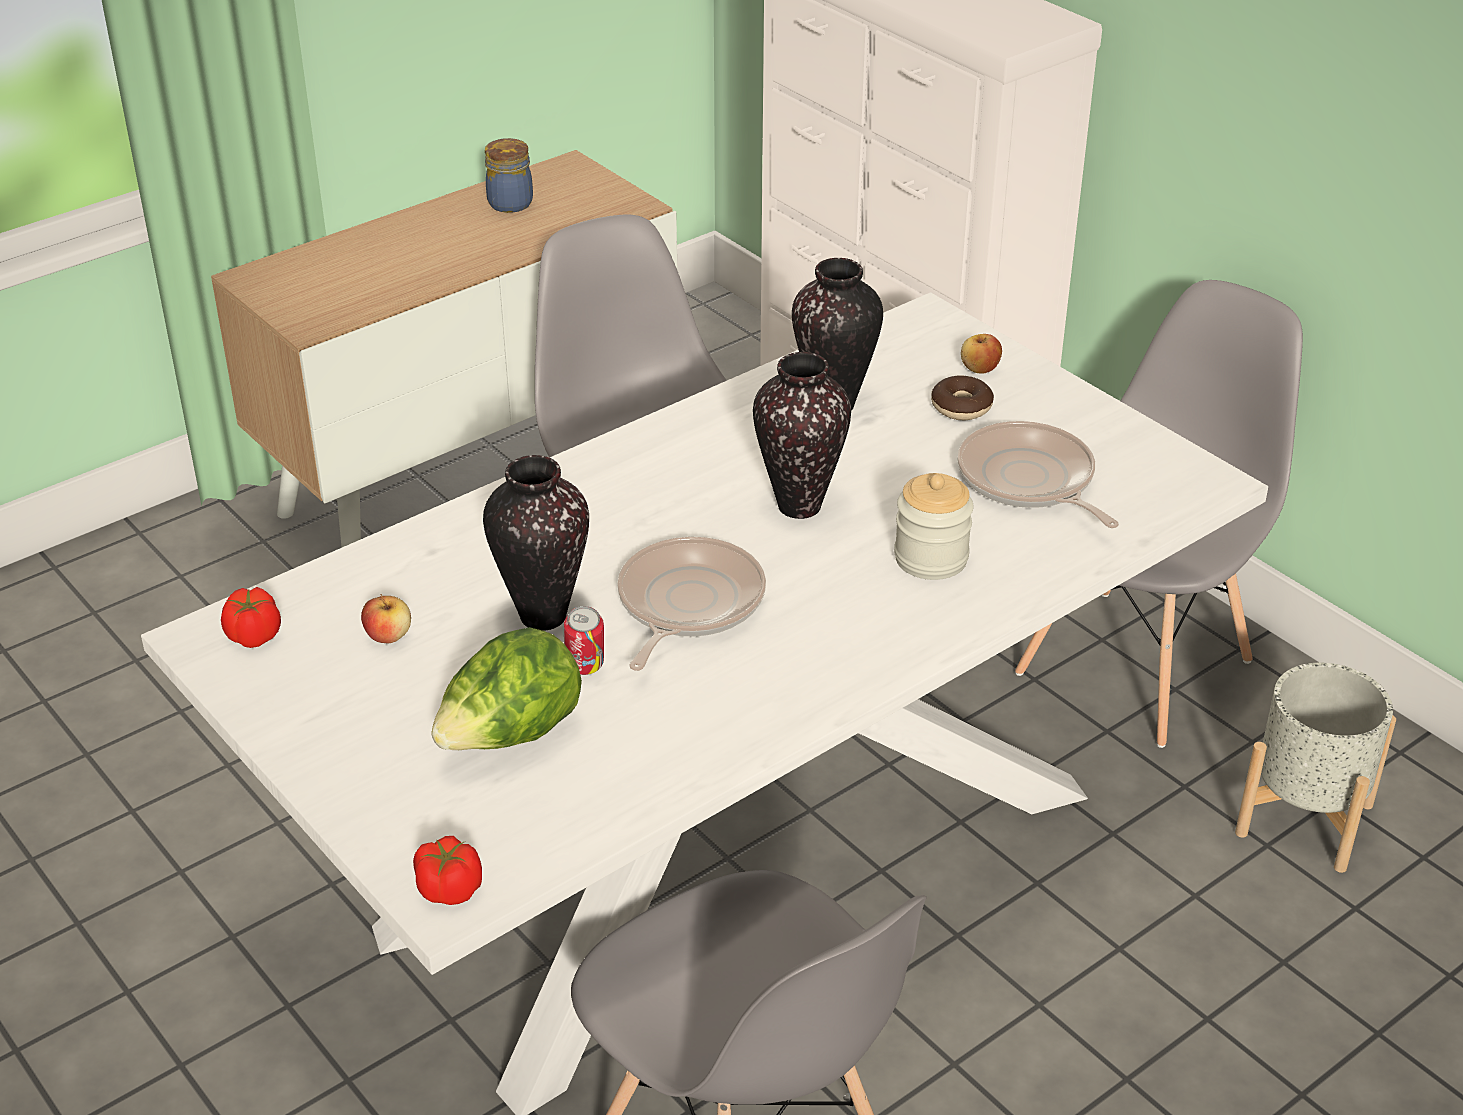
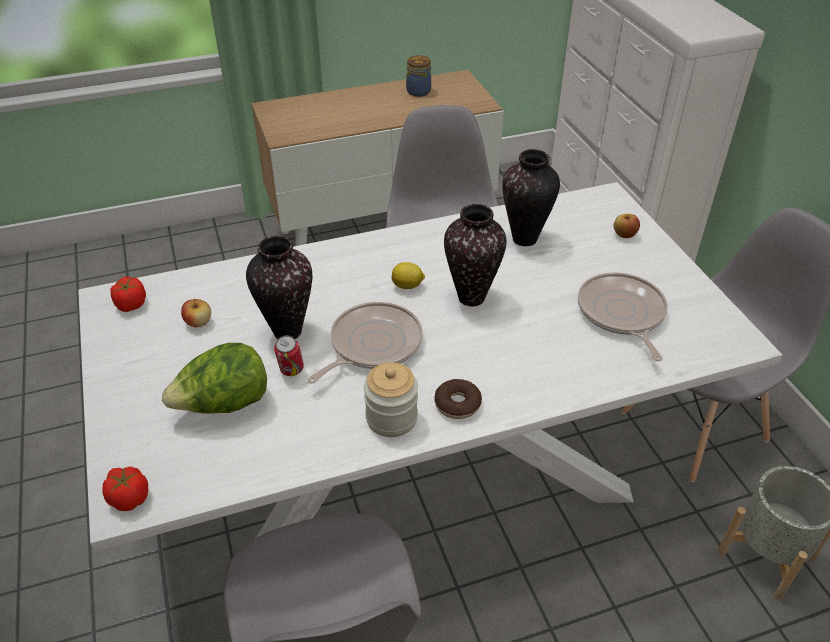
camera: 20 degrees right, 5 degrees up
(692, 510) = (408, 286): none -> lemon
(931, 558) = (534, 351): jar -> jar (391, 418)
(961, 407) = (601, 256): donut -> donut (457, 404)

